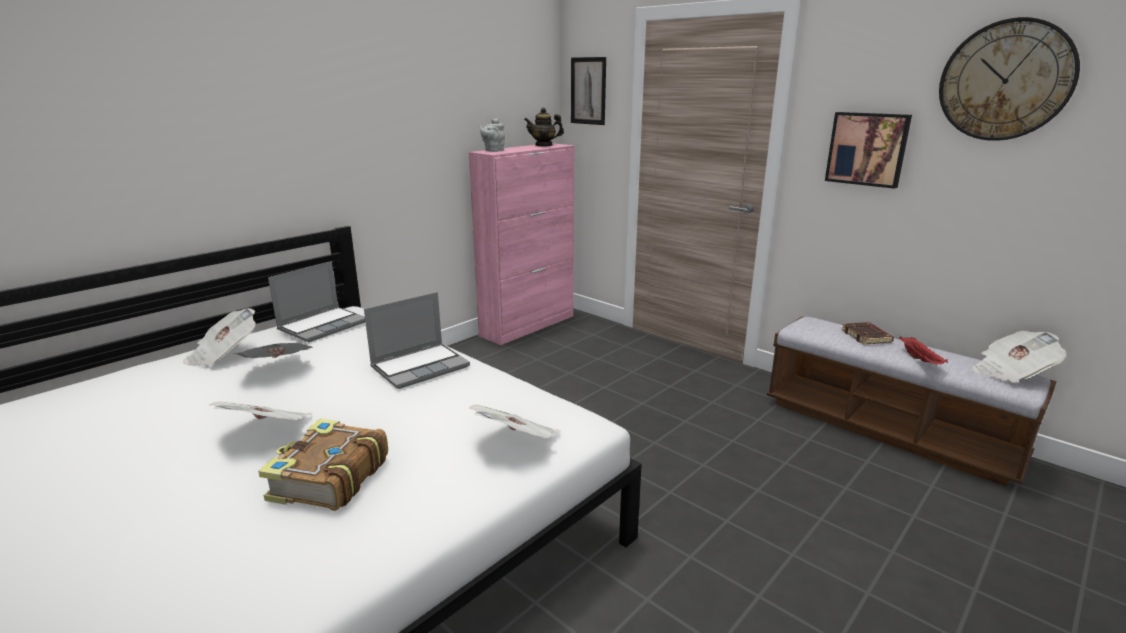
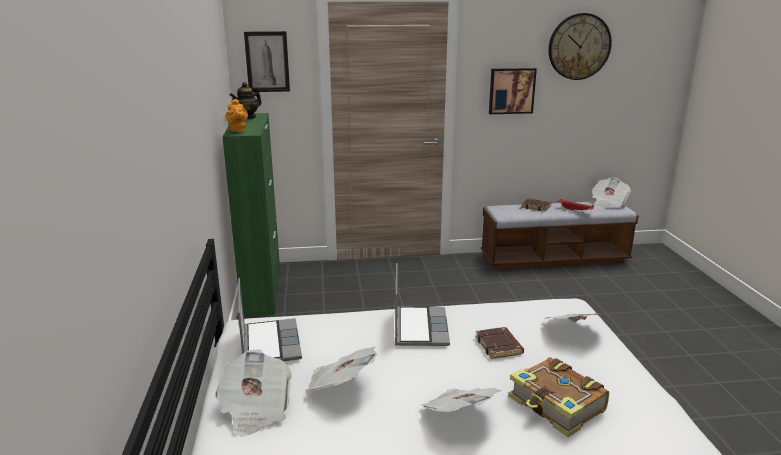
camera: 50 degrees left, 0 degrees up
(429, 413) = (499, 346): none -> brown book
(493, 150) = (237, 131): grey teapot -> orange teapot
(528, 325) = (262, 290): pink cabinet -> green cabinet

